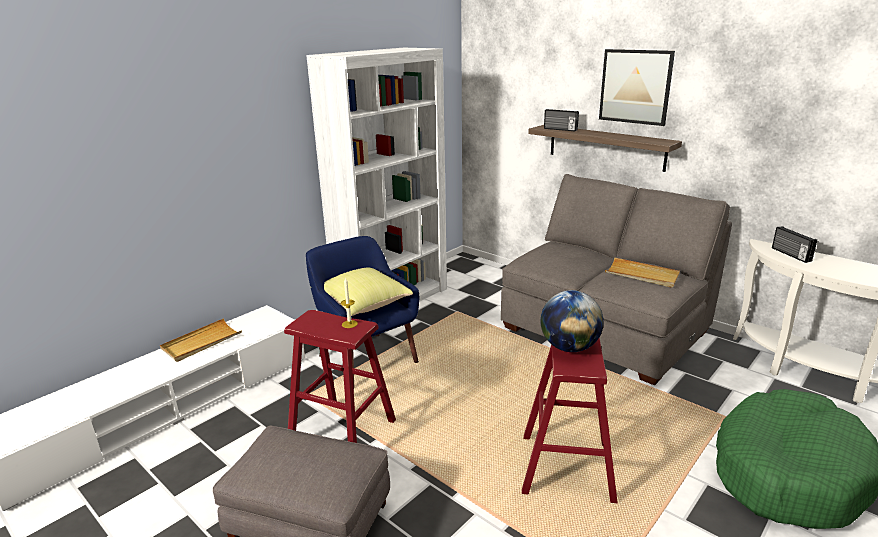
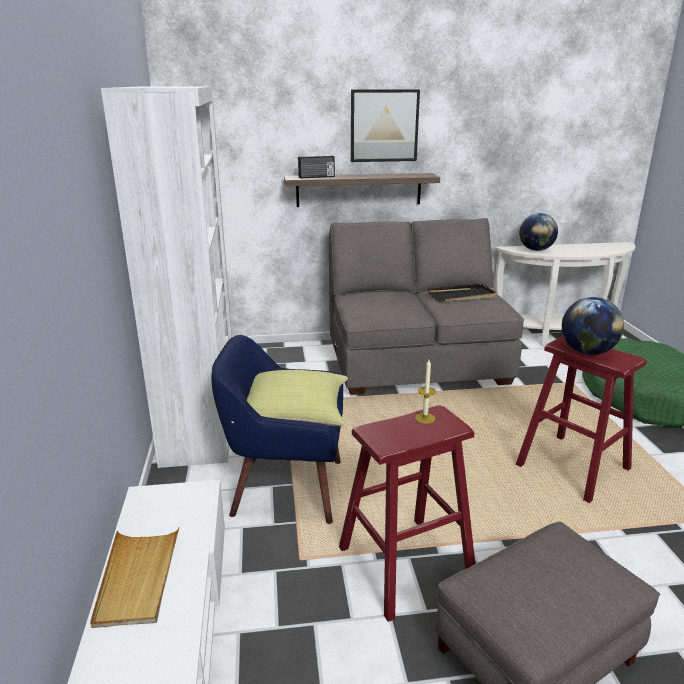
camera: 50 degrees left, 0 degrees up
(642, 275) = (462, 296): beige tray -> black tray
(790, 254) = (535, 250): radio -> globe

